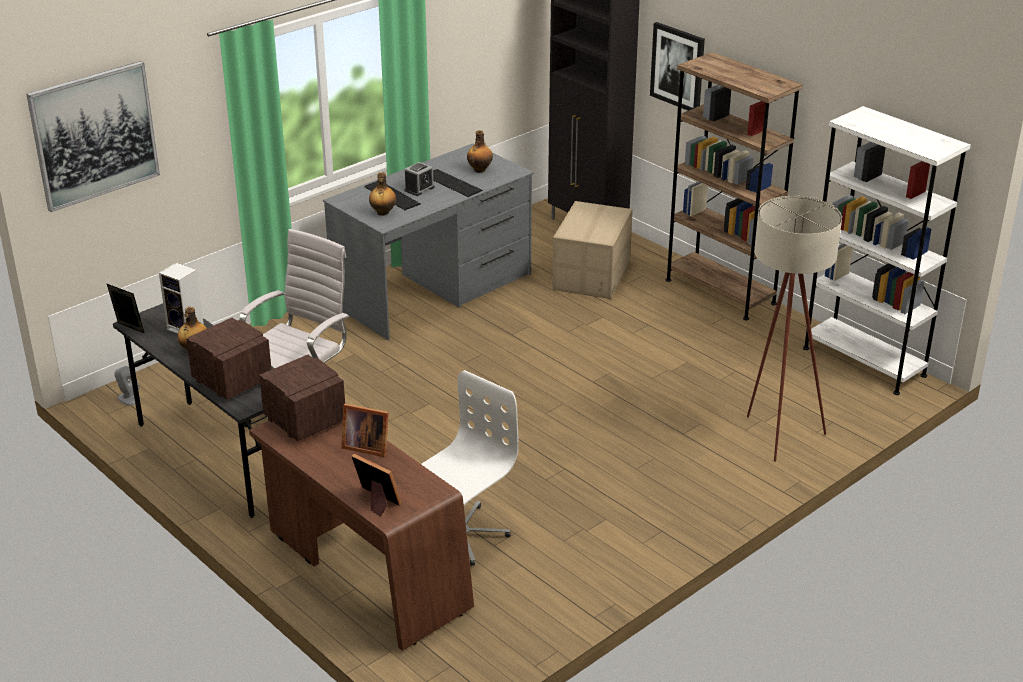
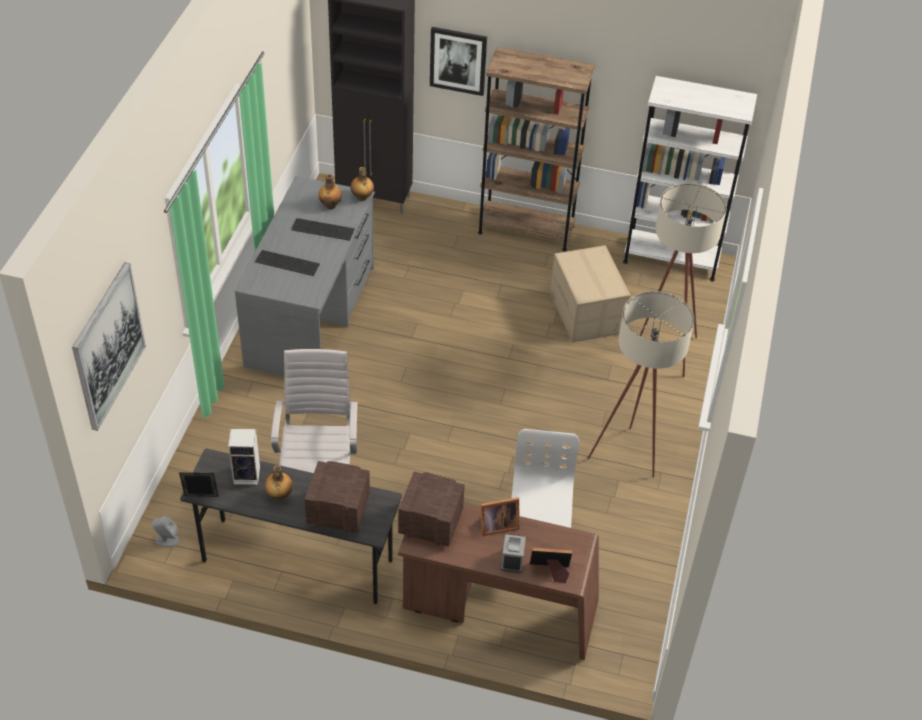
camera: 35 degrees left, 15 degrees up
(382, 213) = (298, 286): bottle -> bottle (362, 197)
(419, 189) = (302, 246): alarm clock -> alarm clock (512, 559)
(592, 275) = (421, 250): cardboard box -> cardboard box (587, 312)
(637, 507) = (629, 459): none -> beige floor lamp

